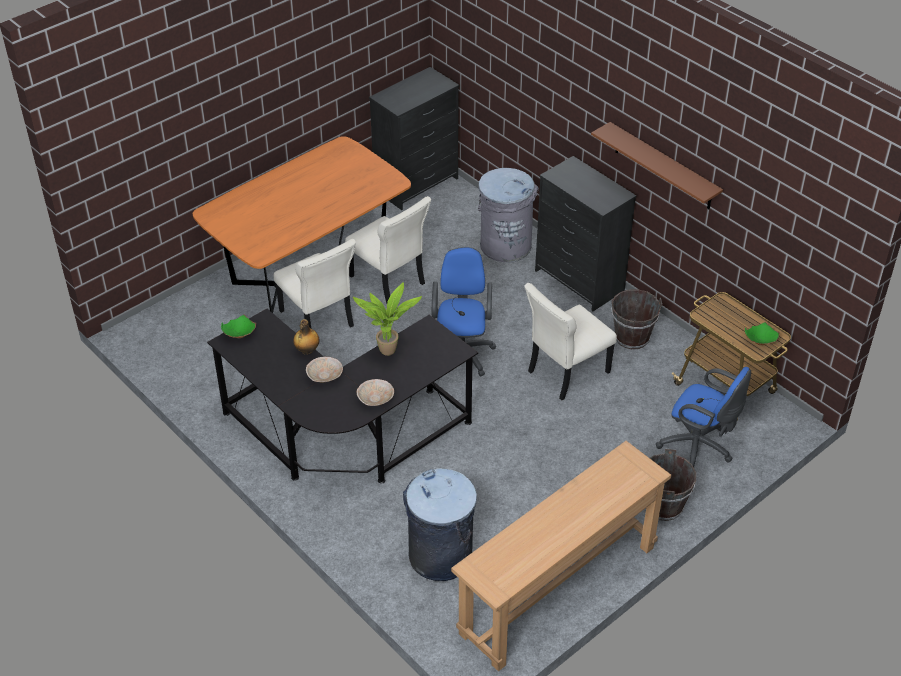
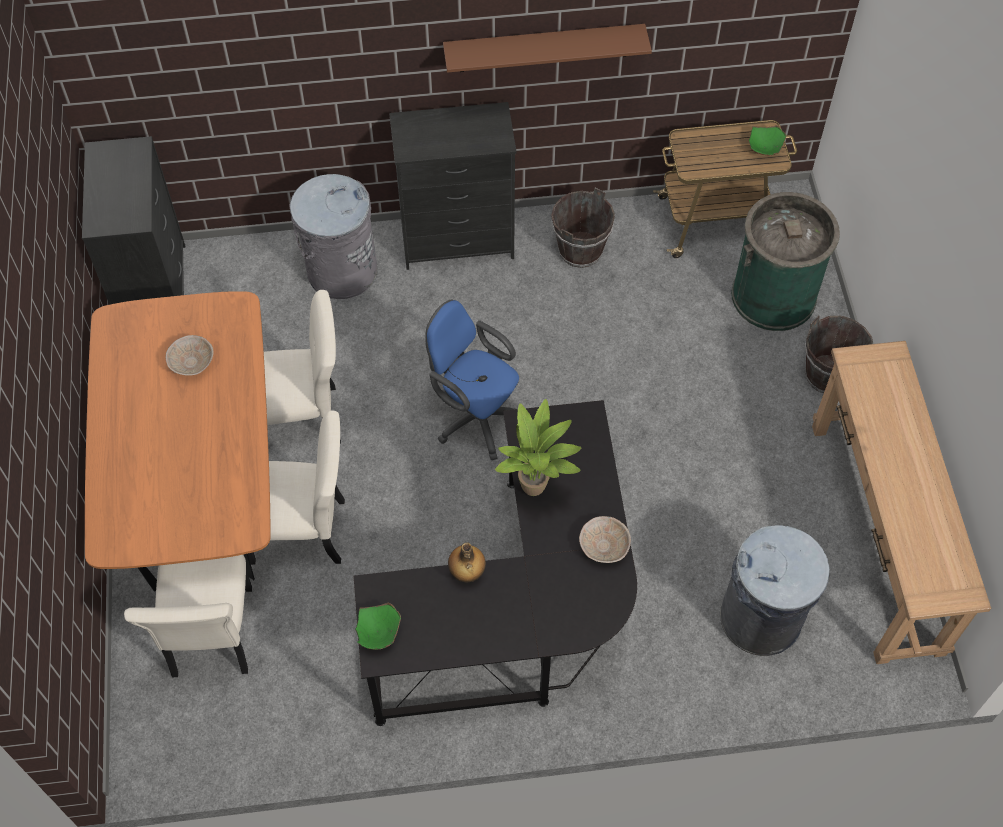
camera: 55 degrees left, 15 degrees up
(325, 376) = (526, 577): beige bowl -> beige bowl (192, 362)
(565, 373) = (585, 341): beige chair -> beige chair (211, 636)
(699, 447) = (773, 296): blue office chair -> green trash can

